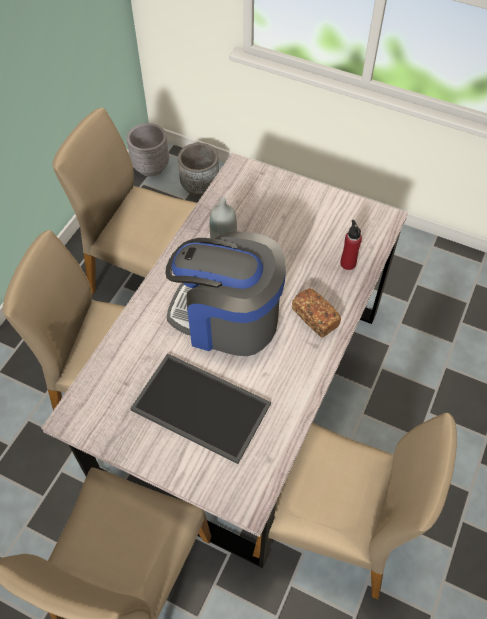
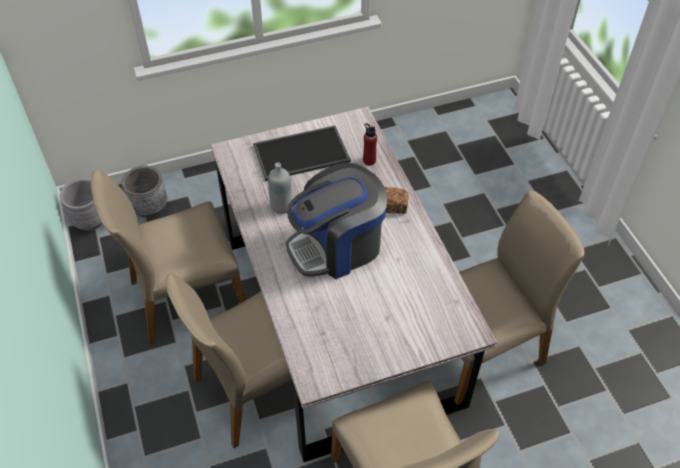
camera: 45 degrees left, 5 degrees down
(199, 408) = (384, 309): tray -> tray (300, 154)

